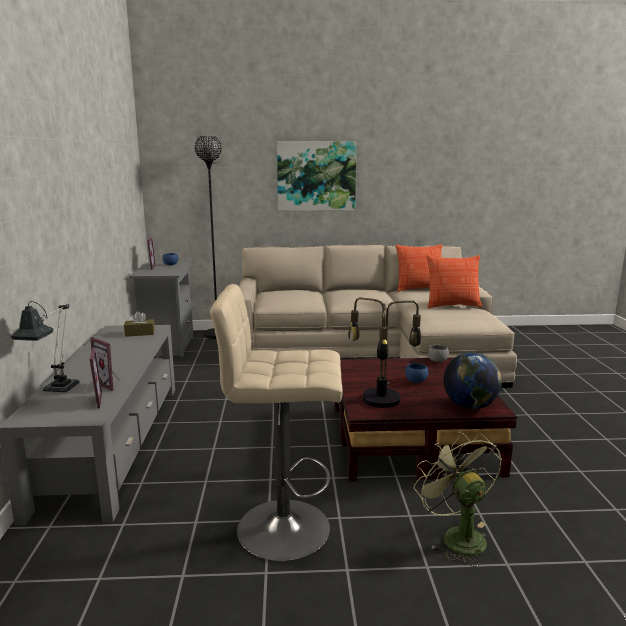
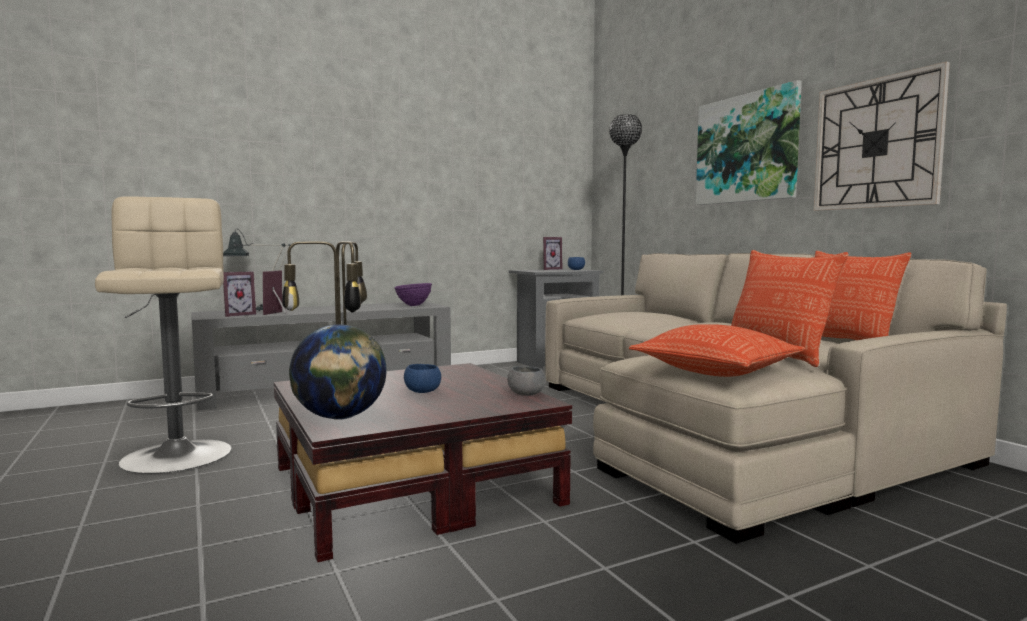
camera: 65 degrees right, 10 degrees down
(140, 333) = (413, 306): brown tissue box -> purple bowl
(400, 185) = (876, 144): none -> wall clock
(456, 536) = (142, 536): green fan -> none
(473, 320) = (716, 371): none -> orange pillow

